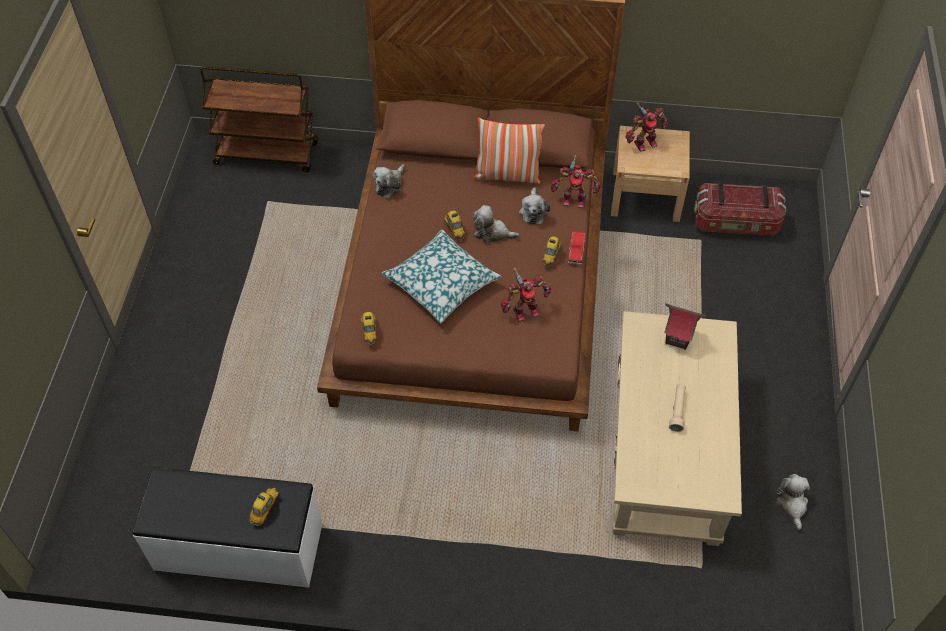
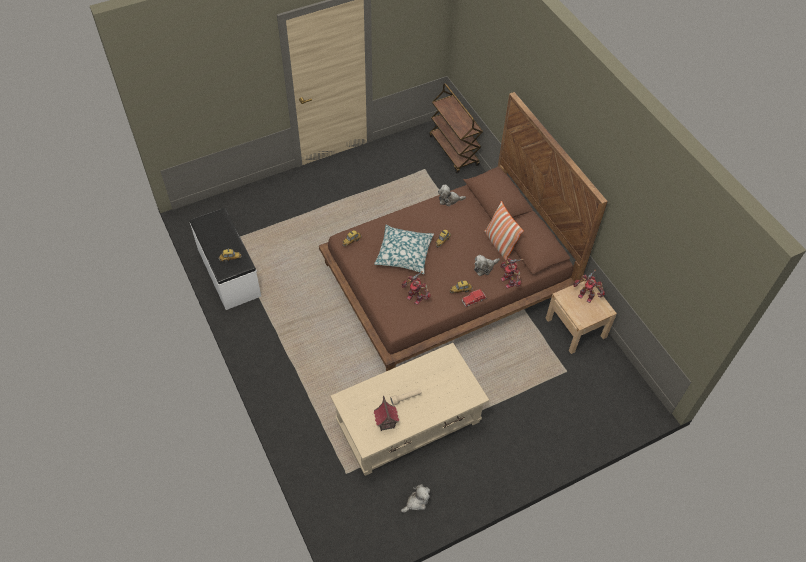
camera: 55 degrees right, 0 degrees up
(492, 233) = (454, 257): plush toy -> none
(678, 339) = (453, 376): toy house -> toy house (386, 423)
(735, 223) = (596, 383): storage box -> none

